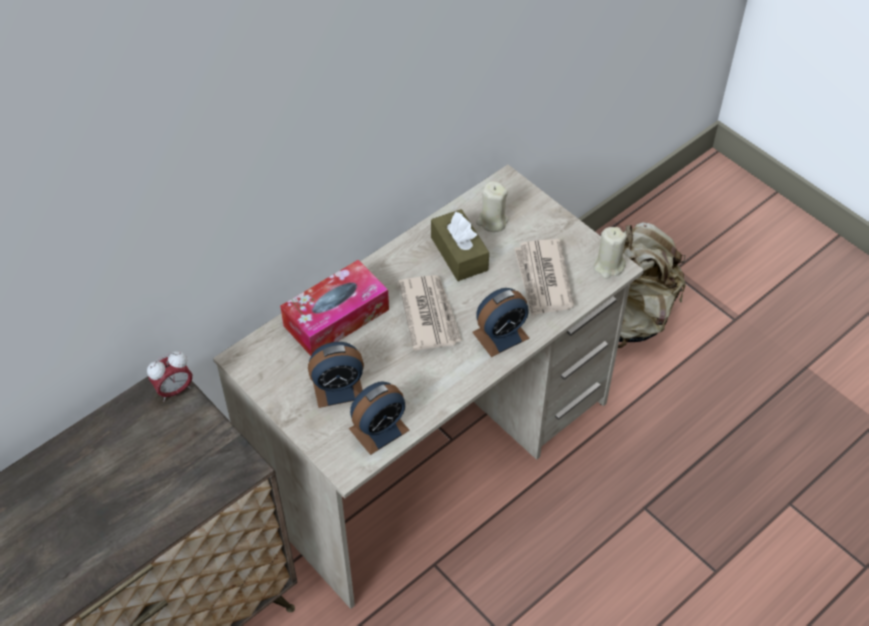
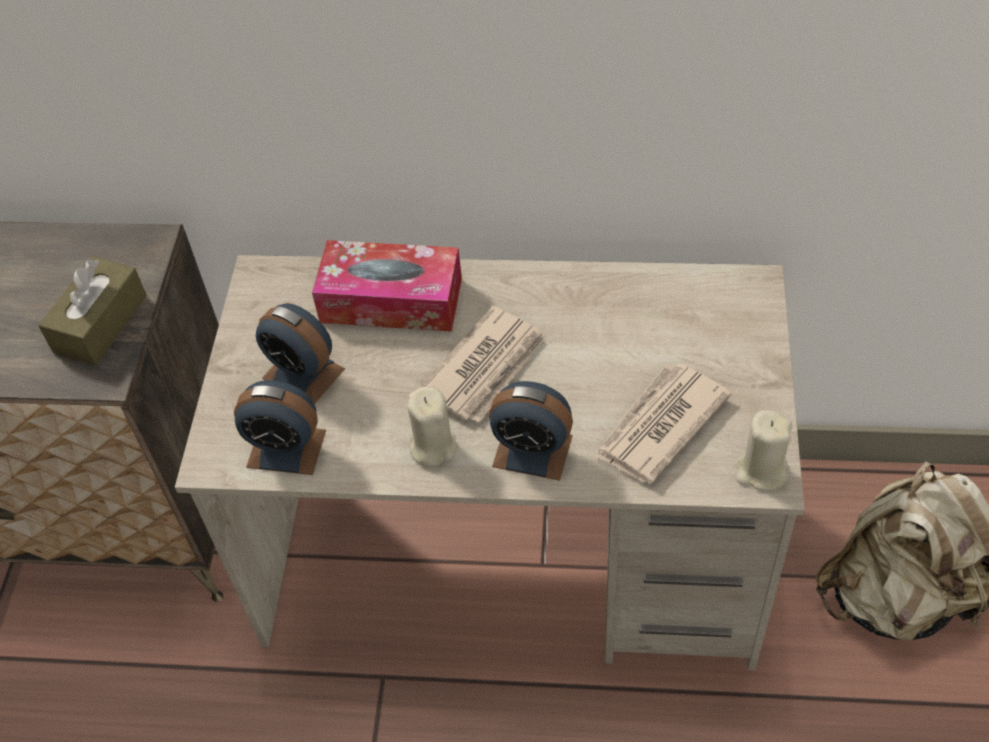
camera: 50 degrees right, 0 degrees up
(174, 390) = (147, 254): alarm clock -> none
(459, 254) = (599, 326): brown tissue box -> brown tissue box (100, 323)
(492, 221) = (681, 317): beige candle -> beige candle (432, 446)

